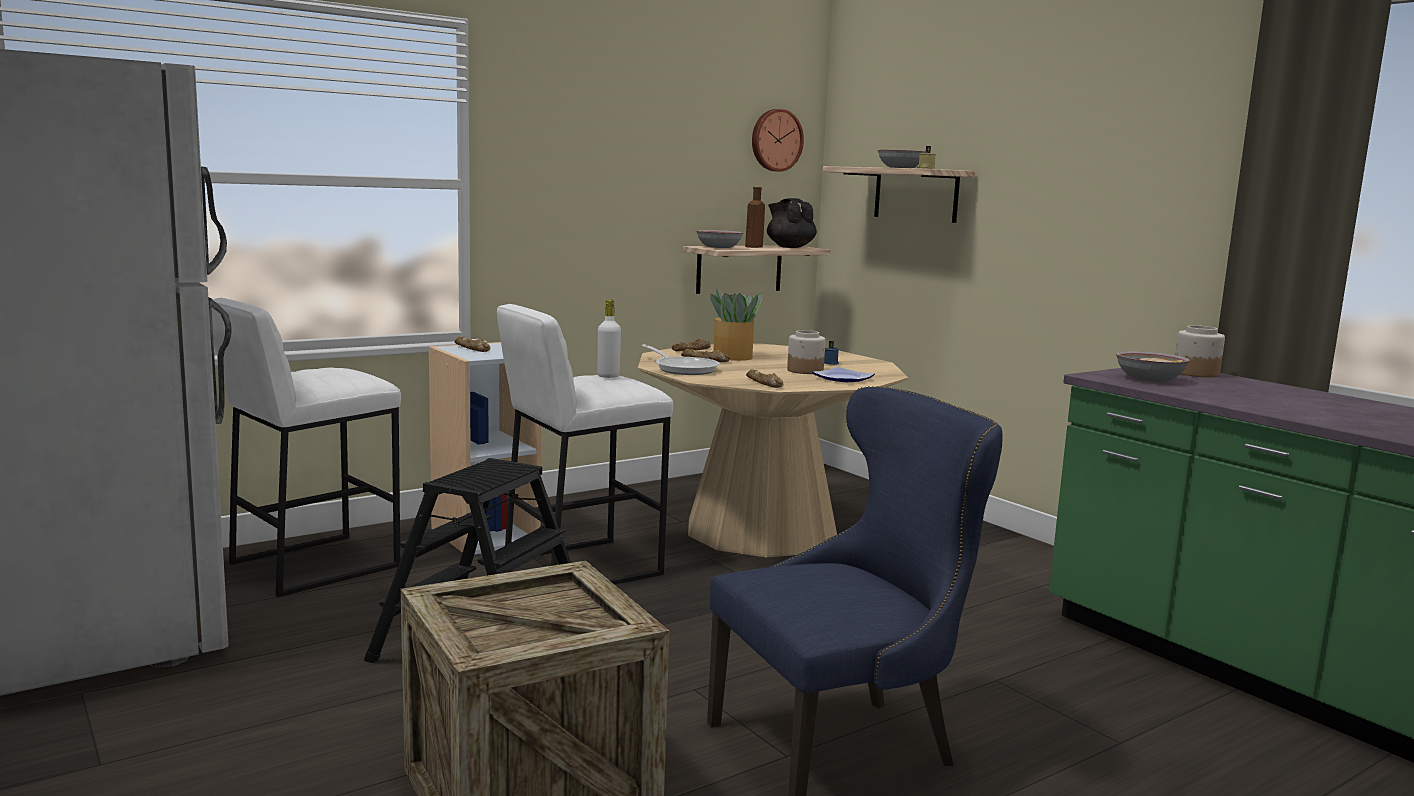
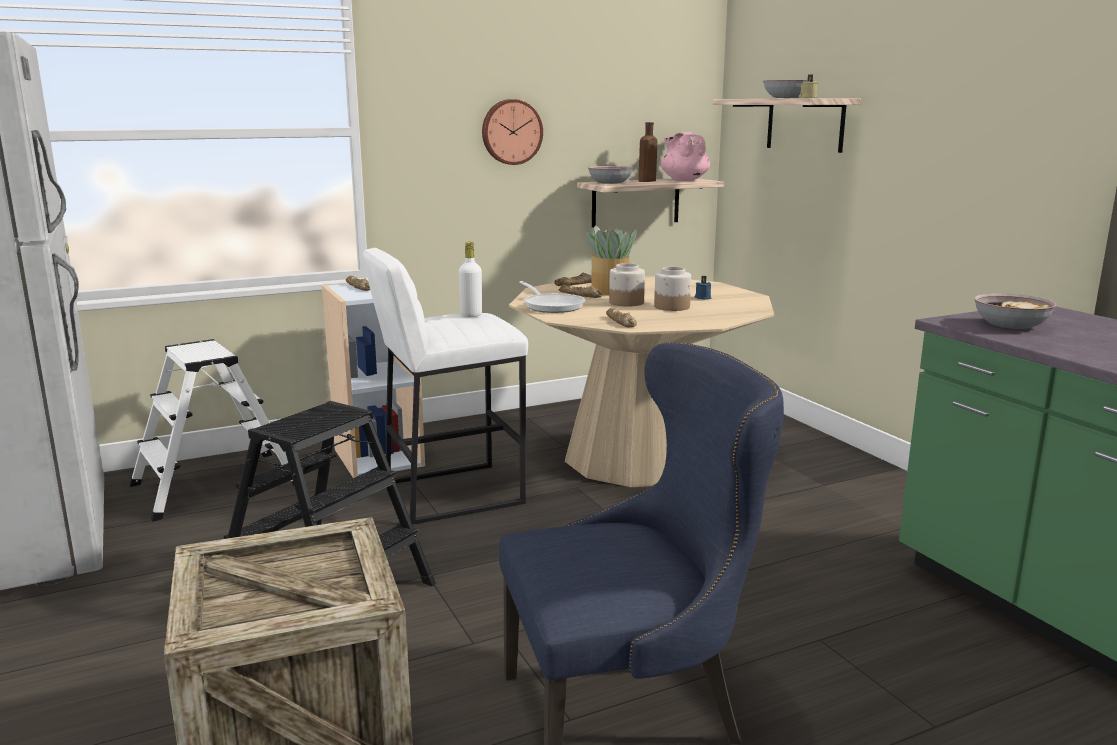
camera: 10 degrees right, 5 degrees up
(312, 565) = (216, 485): white stool -> white step ladder
(775, 140) = (671, 74): wall clock -> wall clock (511, 132)
(790, 247) = (684, 180): black teapot -> pink teapot
(843, 379) = (704, 316): plate -> none
(1195, 373) = (1070, 317): jar -> jar (626, 302)

